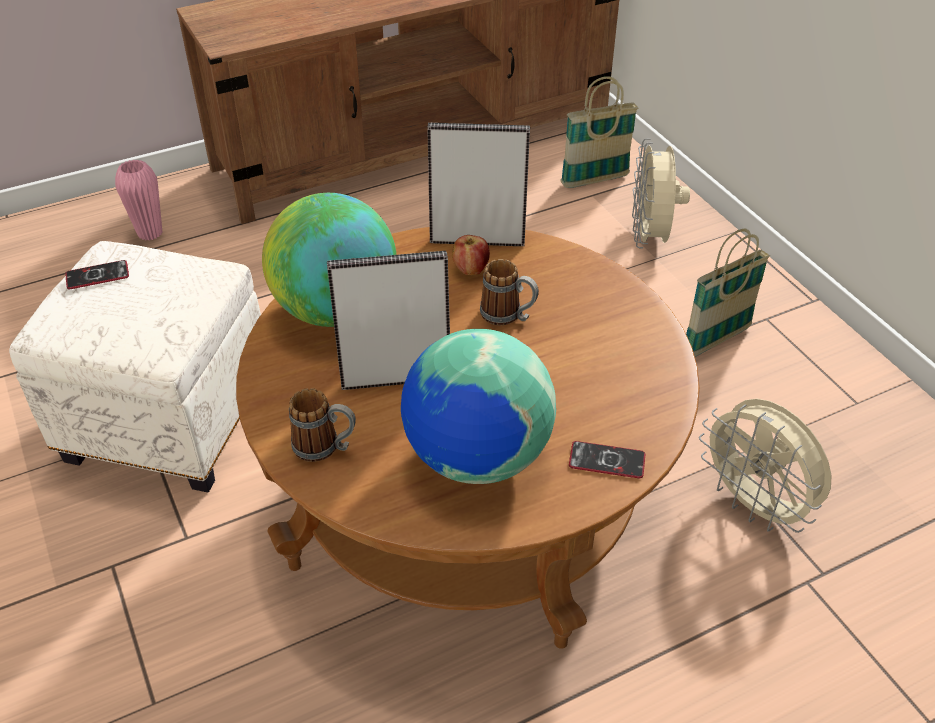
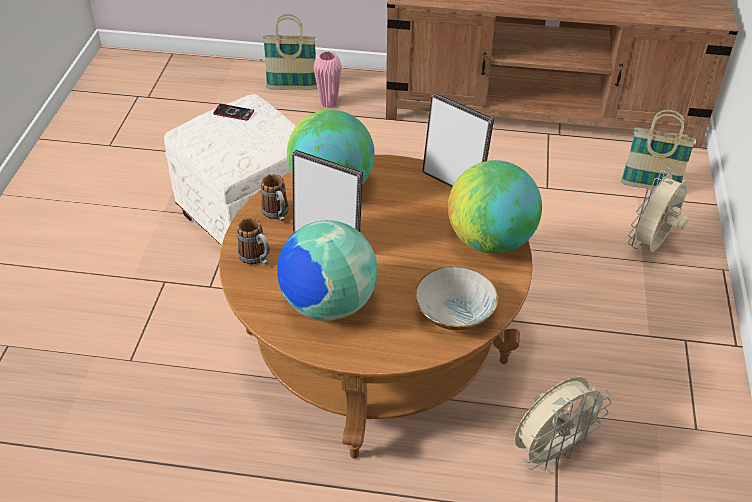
camera: 35 degrees right, 0 degrees up
(471, 269) = (430, 199): apple -> none
(508, 316) = (424, 236): mug -> mug (277, 214)
(585, 286) = (490, 241): none -> globe
(607, 461) = (396, 344): phone -> none
(631, 389) = (454, 313): none -> bowl
(716, 340) = (631, 336): basket -> basket (292, 88)
(755, 505) = (551, 450): beige fan -> beige fan turned 120 degrees counterclockwise

